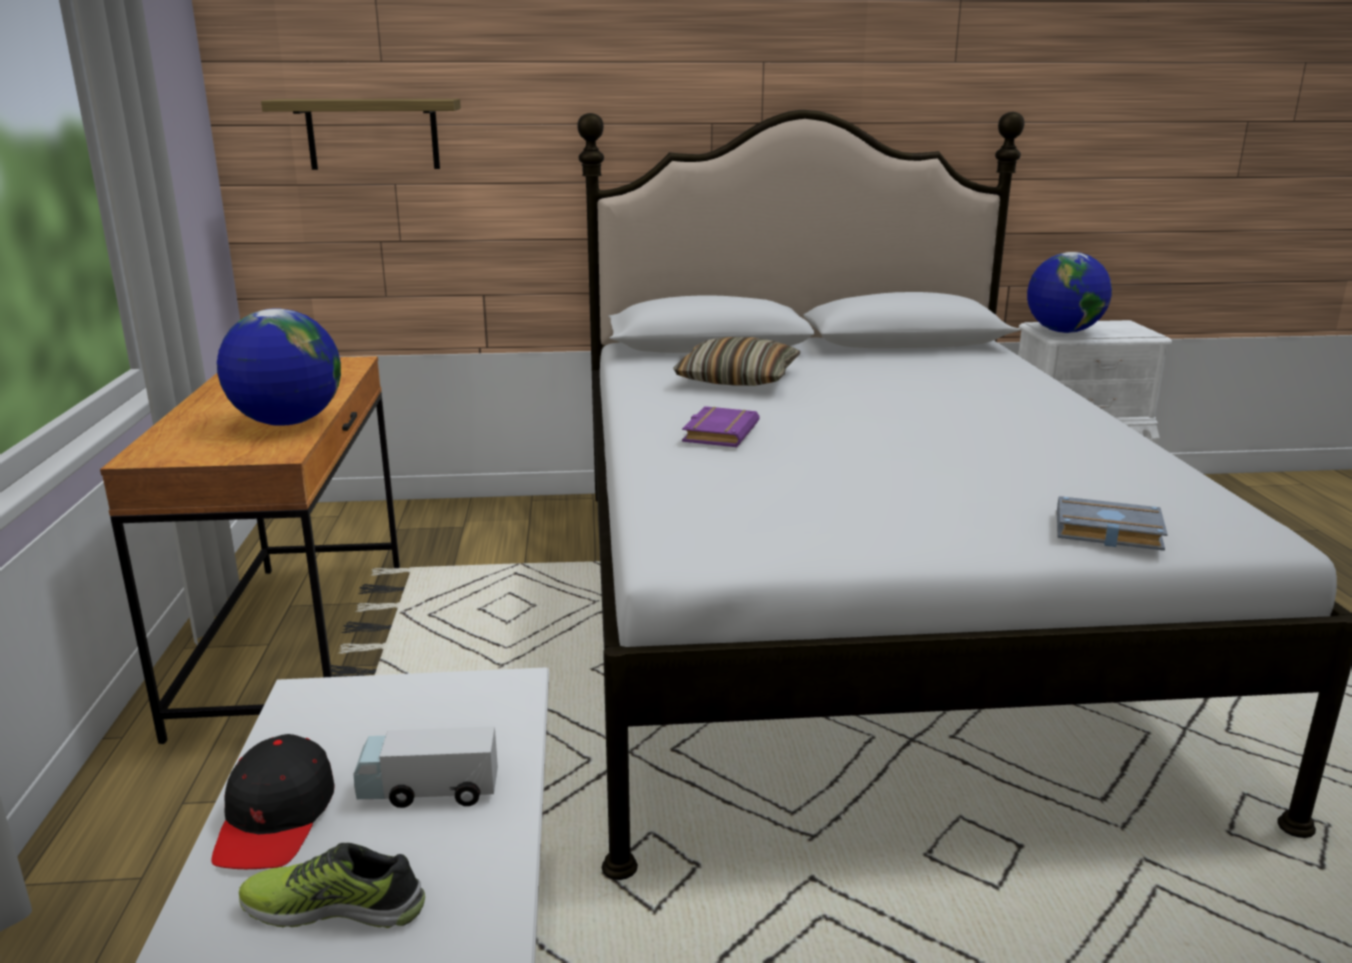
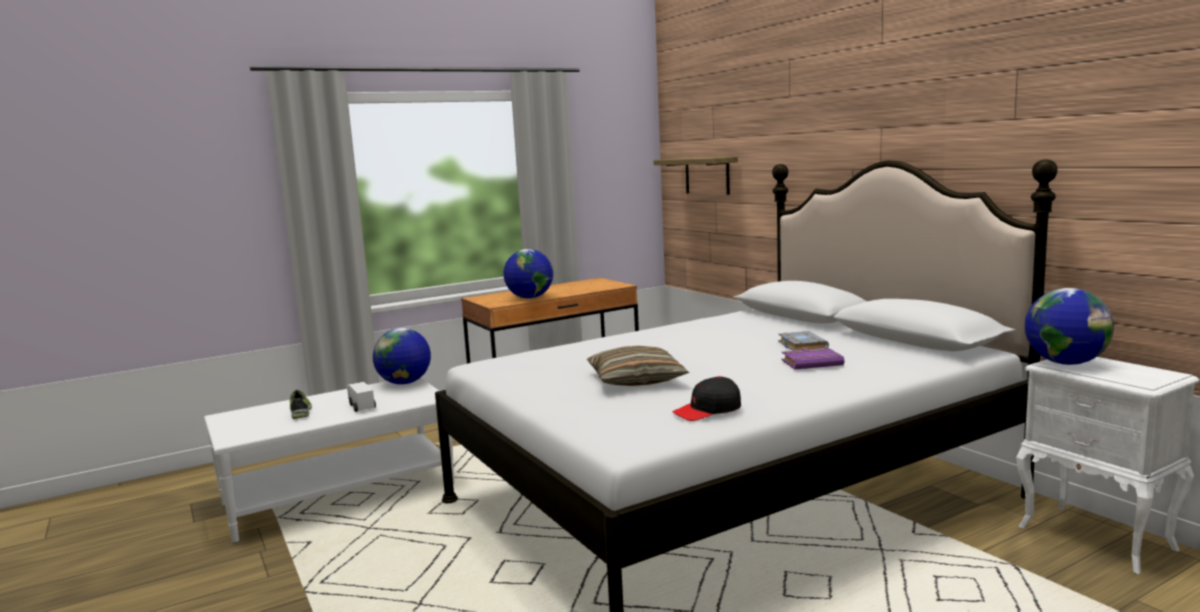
camera: 65 degrees right, 10 degrees down
(276, 819) = (338, 396): black cap -> black cap (708, 410)
(323, 704) = (404, 383): none -> globe
(718, 433) = (636, 342): purple book -> purple book (812, 363)
(737, 379) = (743, 330): pillow -> pillow (636, 380)
(1105, 532) = (579, 415): grey book -> grey book (800, 345)

